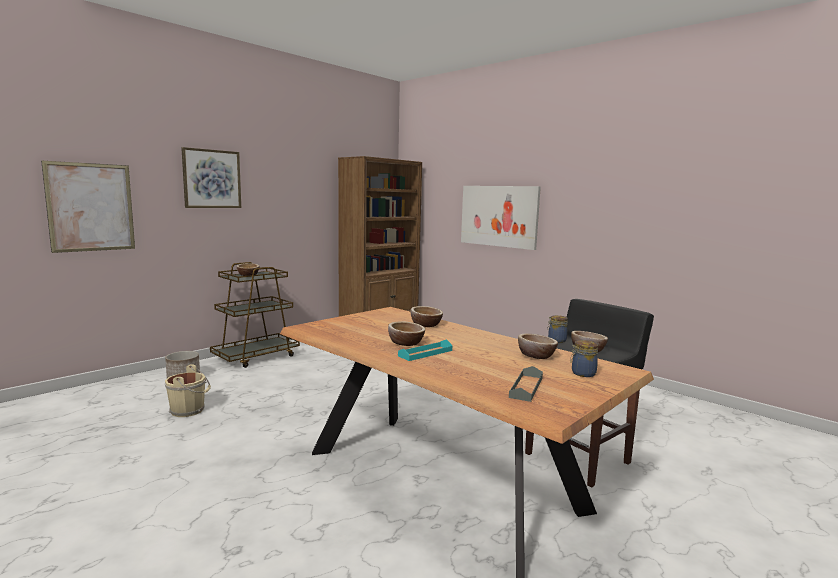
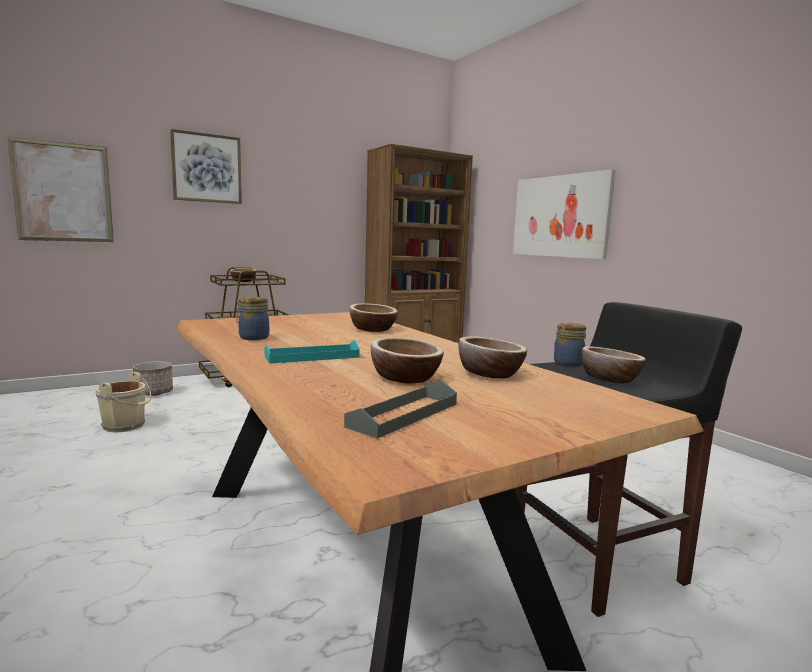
camera: 15 degrees right, 0 degrees up
(406, 343) = (306, 344): bowl -> bowl (405, 378)
(582, 373) = (544, 405): jar -> jar (252, 337)

